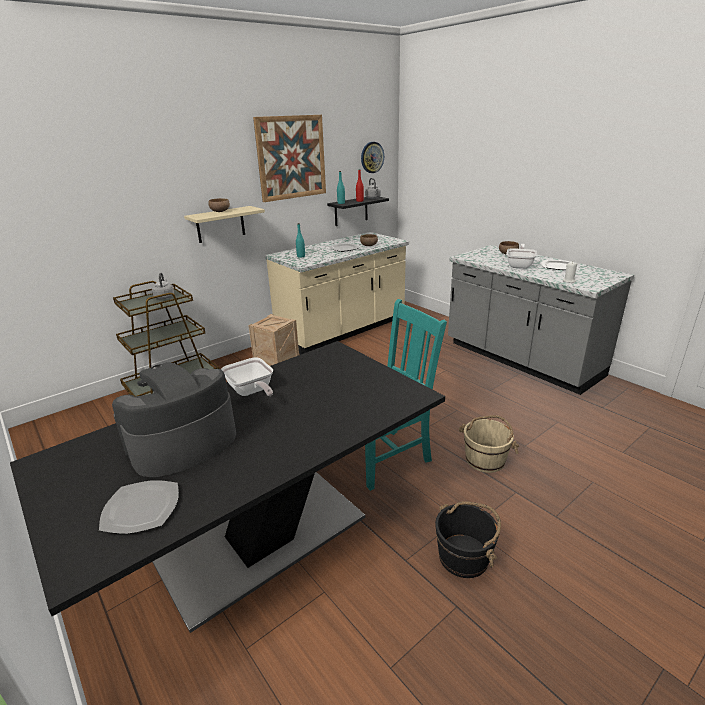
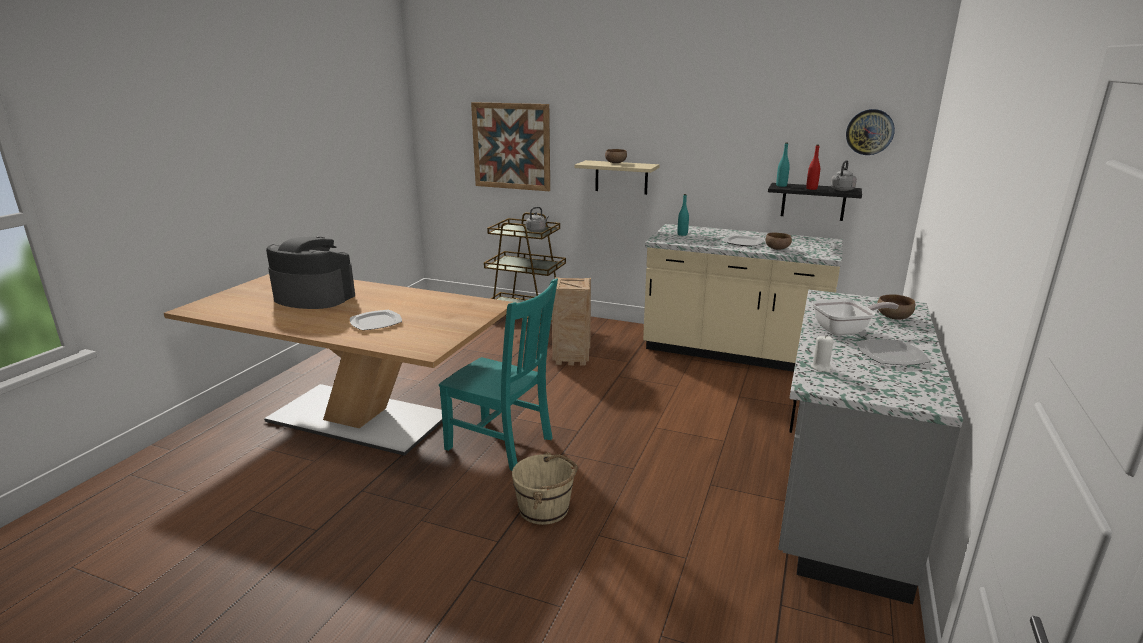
camera: 60 degrees right, 5 degrees down
(142, 509) = (242, 307): plate -> plate (375, 322)
(251, 391) = (394, 296): frying pan -> none
(263, 539) = (358, 419): black dining table -> beige dining table
(291, 157) = (725, 117): picture -> picture (511, 146)
(464, 557) = (378, 523): black bucket -> none

